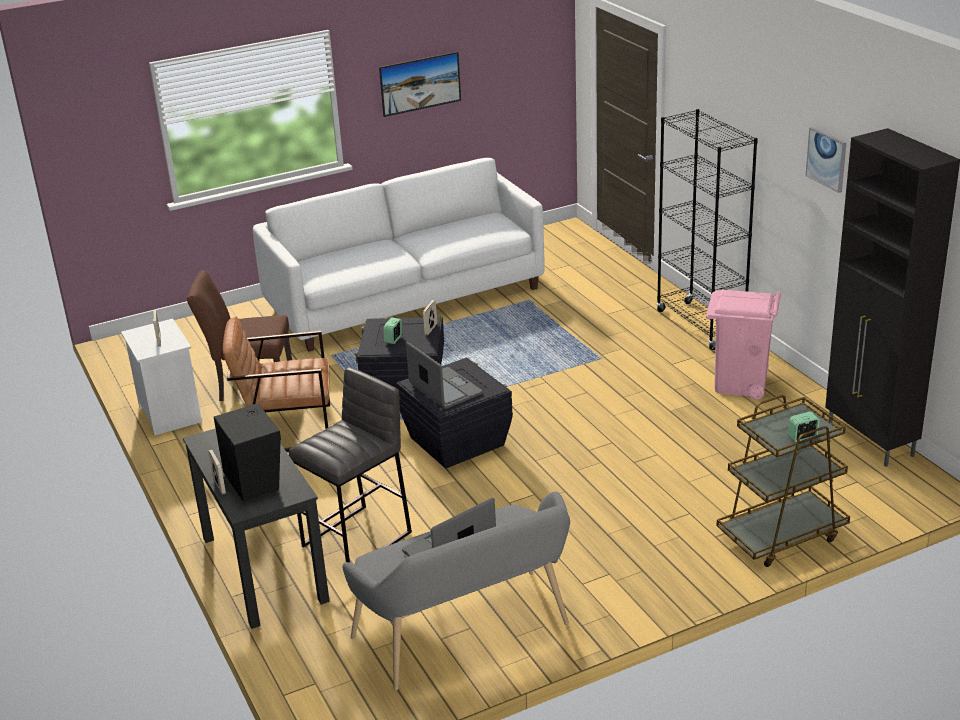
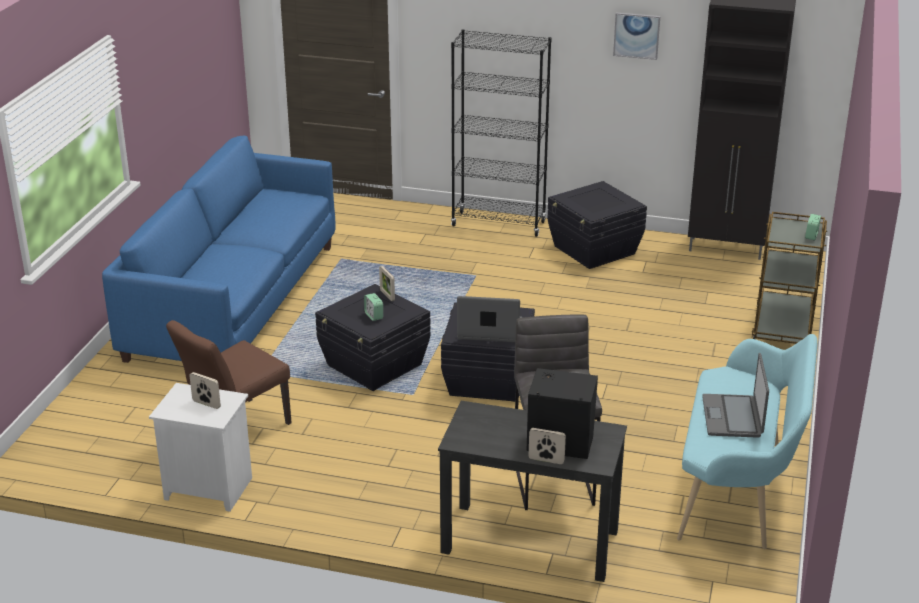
camera: 50 degrees left, 0 degrees up
(287, 429) = (340, 442): brown armchair -> none
(406, 298) = (234, 301): white sofa -> blue sofa
(421, 96) = (167, 89): picture -> none
(467, 636) = (739, 490): grey bench -> turquoise bench
(740, 384) = (594, 250): pink trash can -> black storage box

